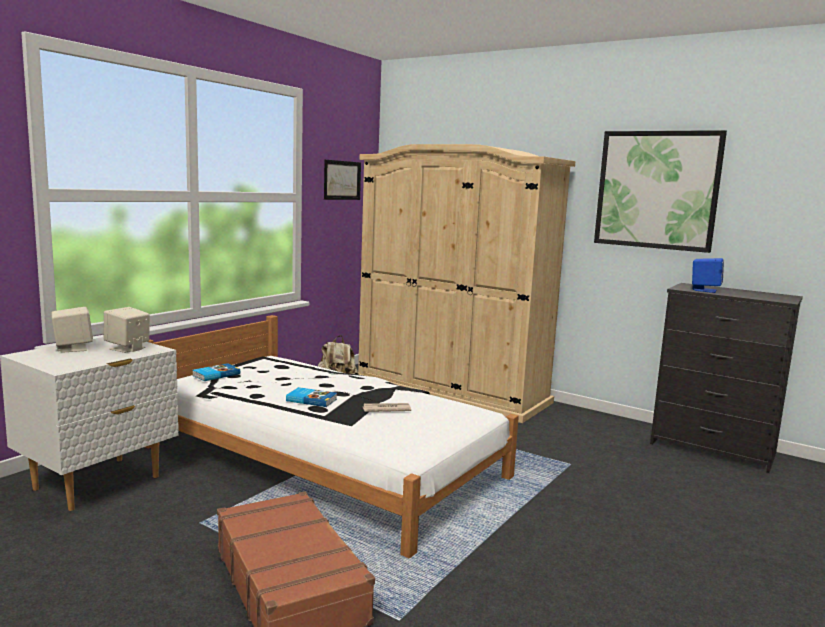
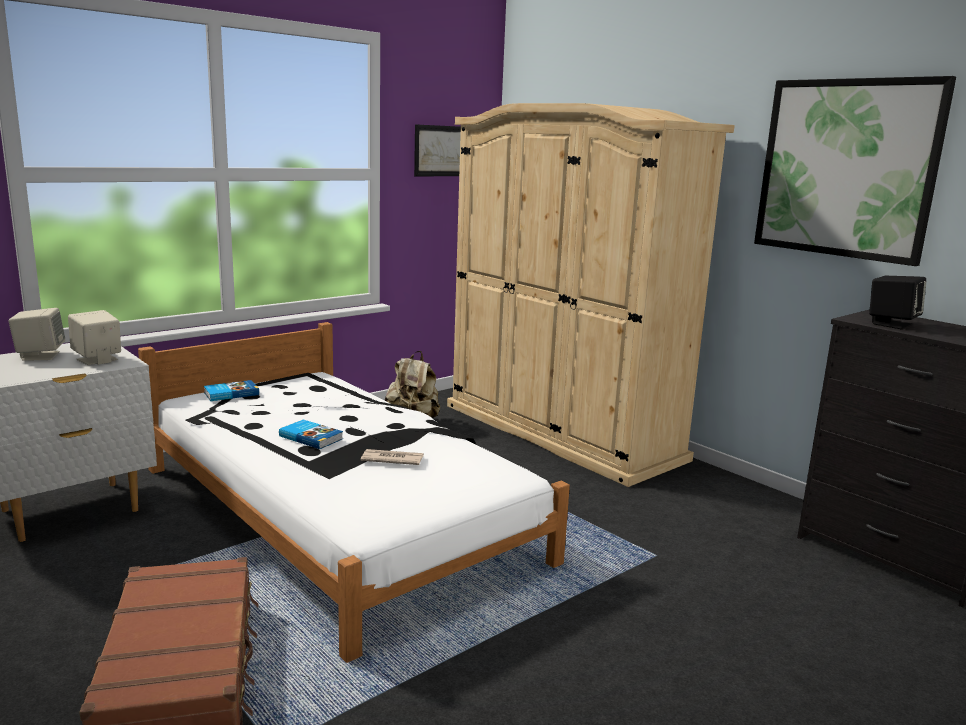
camera: 15 degrees right, 5 degrees up
(705, 290) = (892, 324): blue speaker -> black speaker

